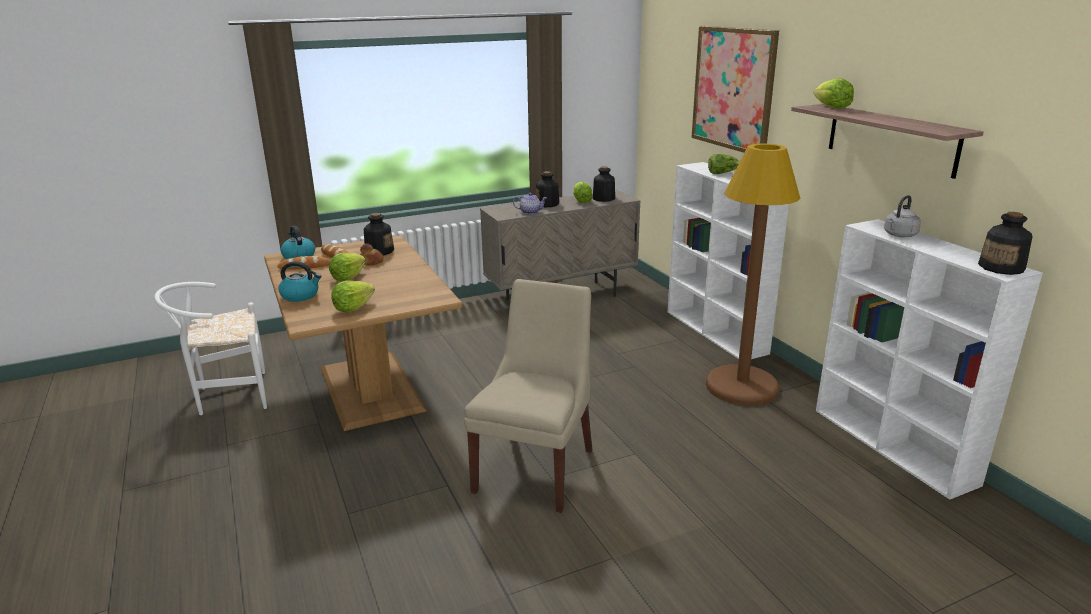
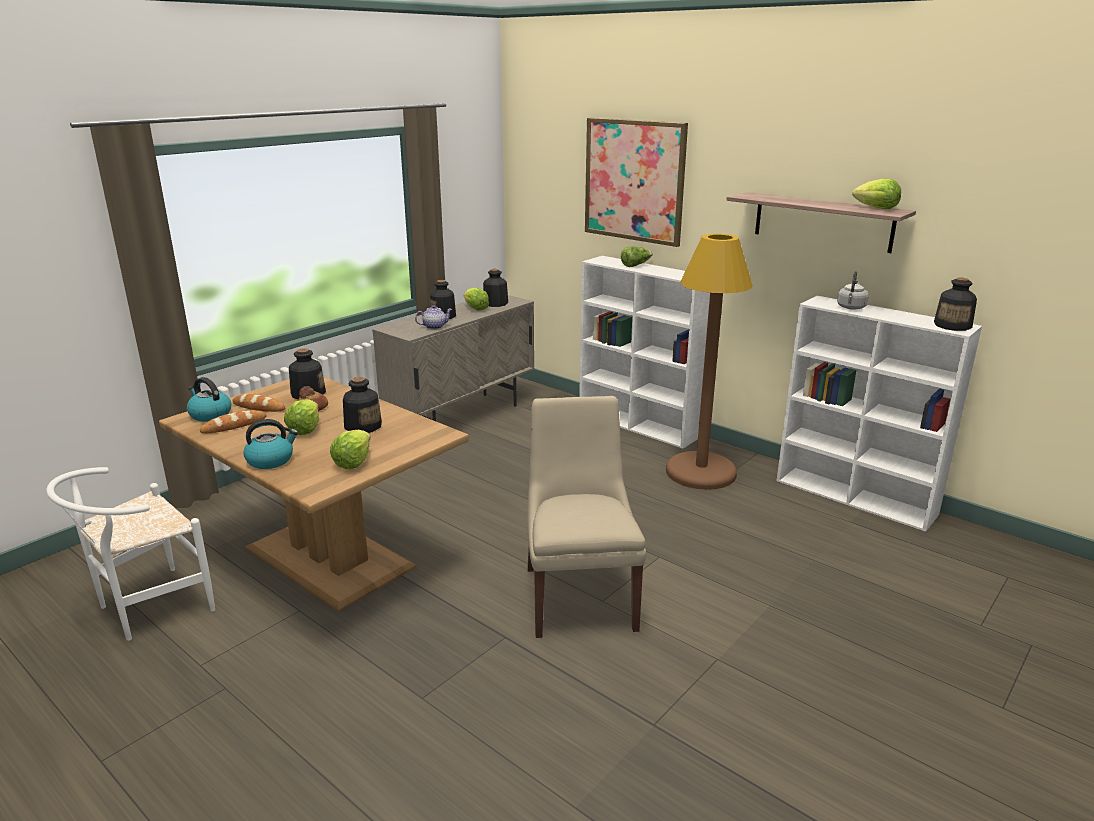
camera: 25 degrees left, 0 degrees up
(390, 282) = (363, 426): none -> bottle
(831, 107) = (760, 195): lettuce -> lettuce (876, 208)

